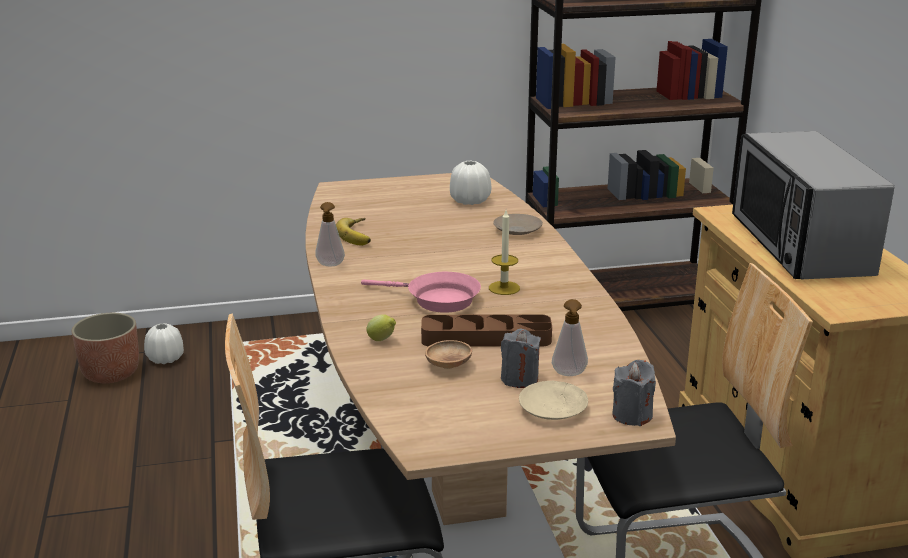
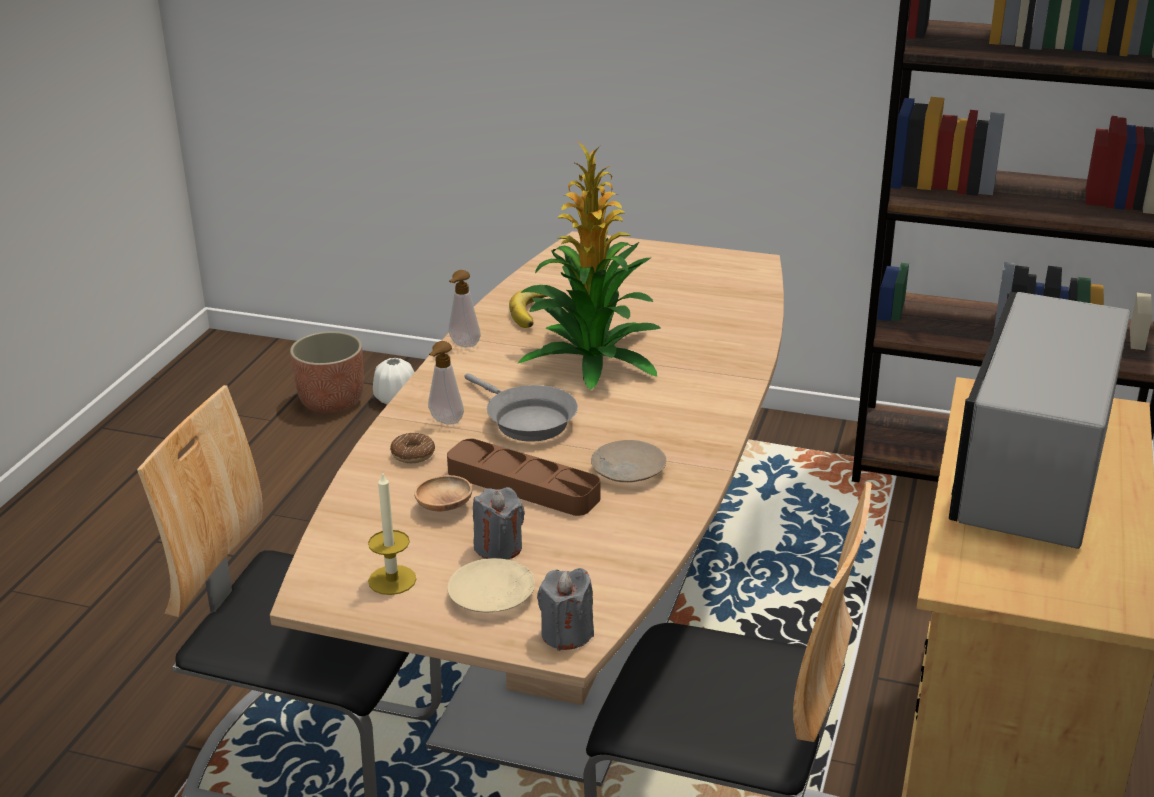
camera: 30 degrees right, 5 degrees up
(382, 340) = (413, 454): lemon -> donut
(433, 253) = (590, 358): none -> potted plant
(437, 299) = (526, 420): pink frying pan -> grey frying pan
(470, 201) = (715, 296): white vase -> none
(504, 288) = (617, 426): candle -> candle (392, 580)
(517, 230) = (725, 351): beige plate -> beige plate (627, 470)
(569, 374) = (558, 560): soap dispenser -> soap dispenser (445, 422)

